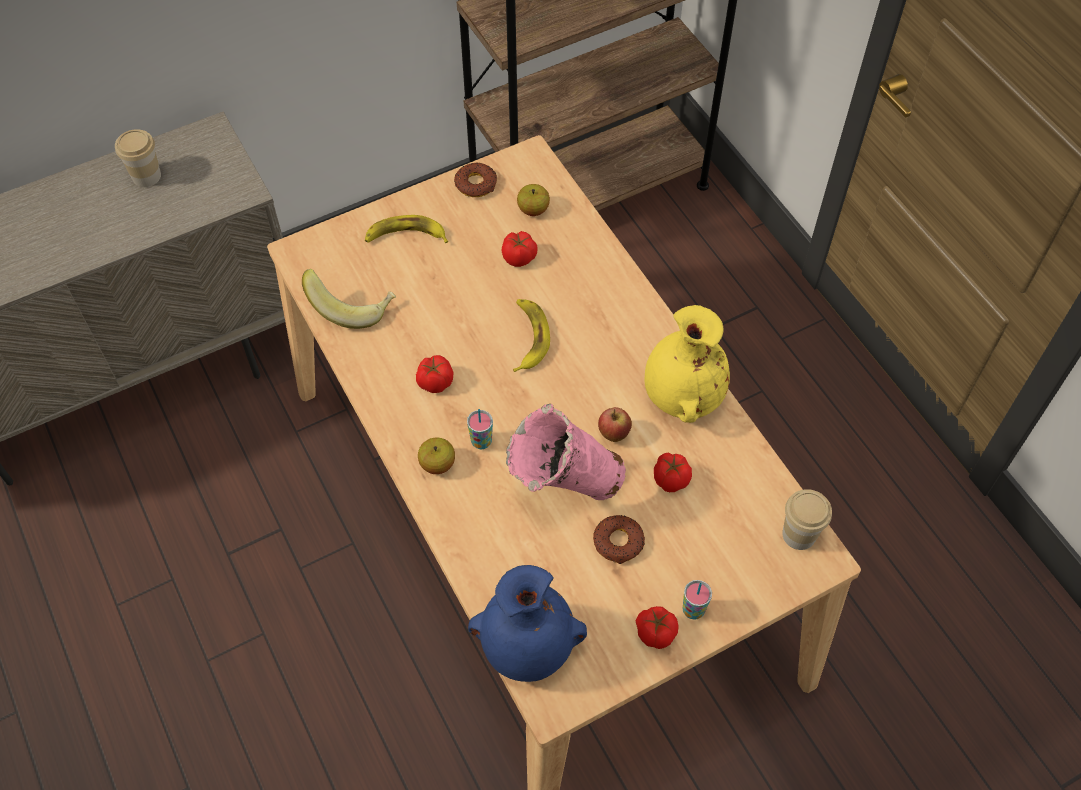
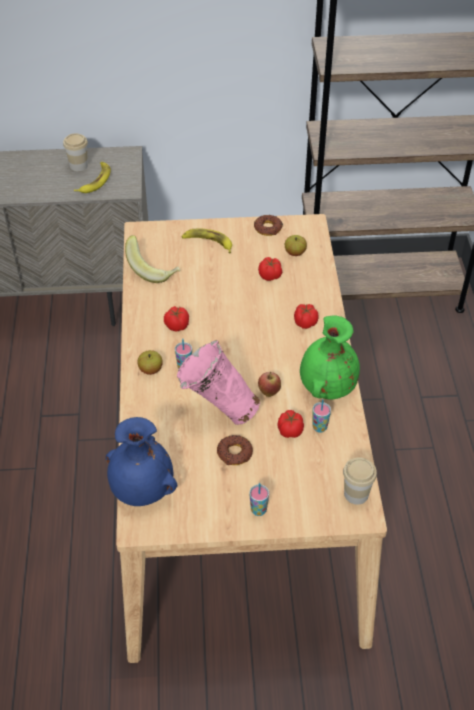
camera: 25 degrees right, 10 degrees down
(528, 337) = (248, 320): banana -> banana (95, 181)
(654, 633) = (226, 513): tomato -> tomato (305, 322)
(681, 395) = (326, 386): yellow vase -> green vase
(705, 459) = (319, 427): none -> cup

